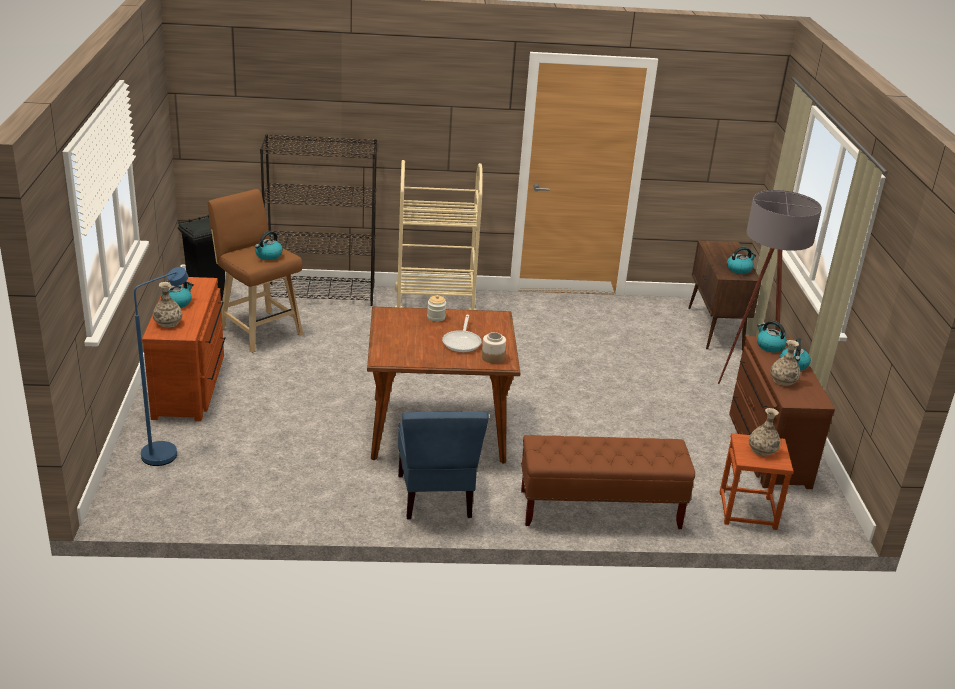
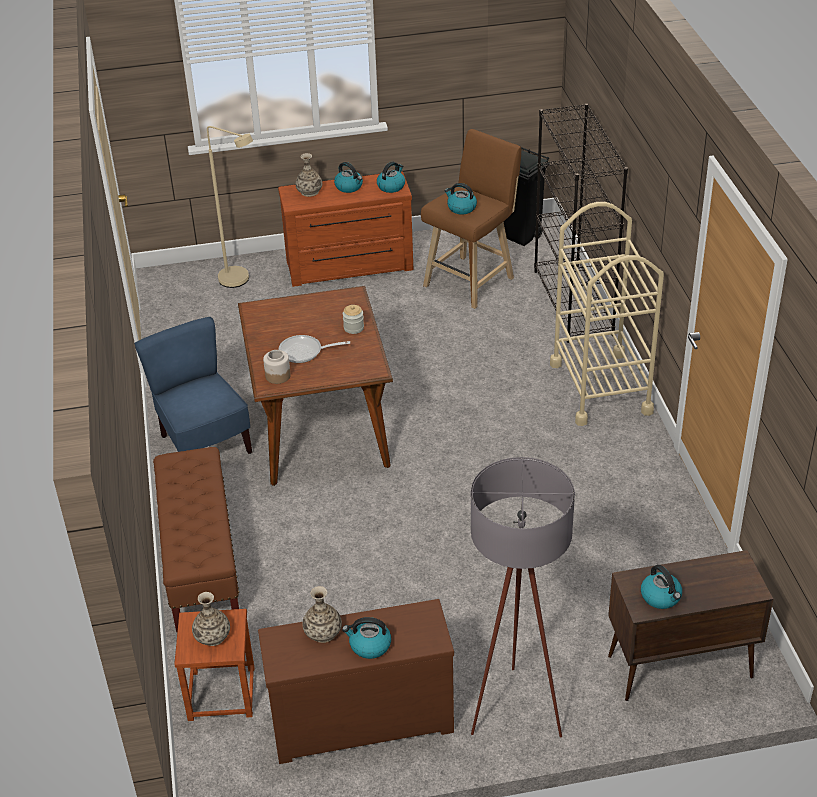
camera: 85 degrees right, 10 degrees up
(167, 451) = (241, 281): blue floor lamp -> beige floor lamp
(436, 496) = (204, 445): blue chair -> blue chair turned 75 degrees clockwise
(769, 346) = (415, 622): kettle -> kettle (391, 186)

